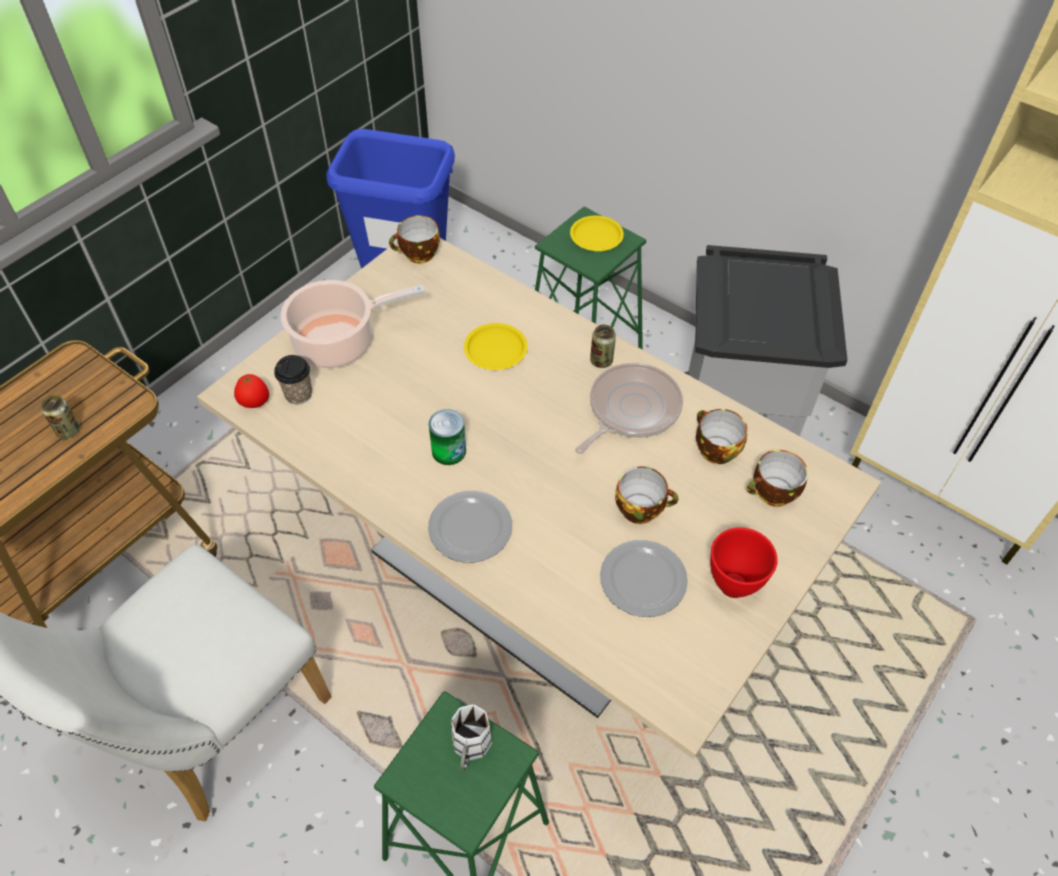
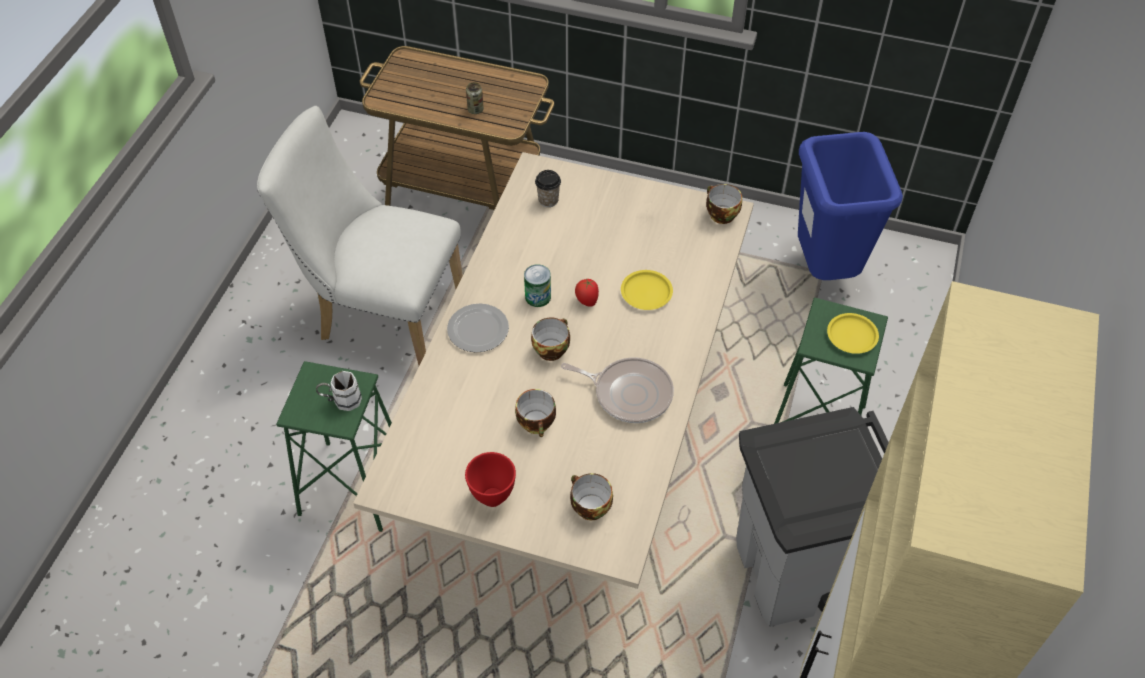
camera: 70 degrees right, 0 degrees up
(255, 403) = (529, 182): tomato -> tomato (586, 301)
(339, 342) = (606, 203): cooking pot -> none
(601, 361) = (670, 361): can -> none
(644, 581) = (474, 441): plate -> none
(714, 449) = (615, 457): cup -> cup (551, 348)

